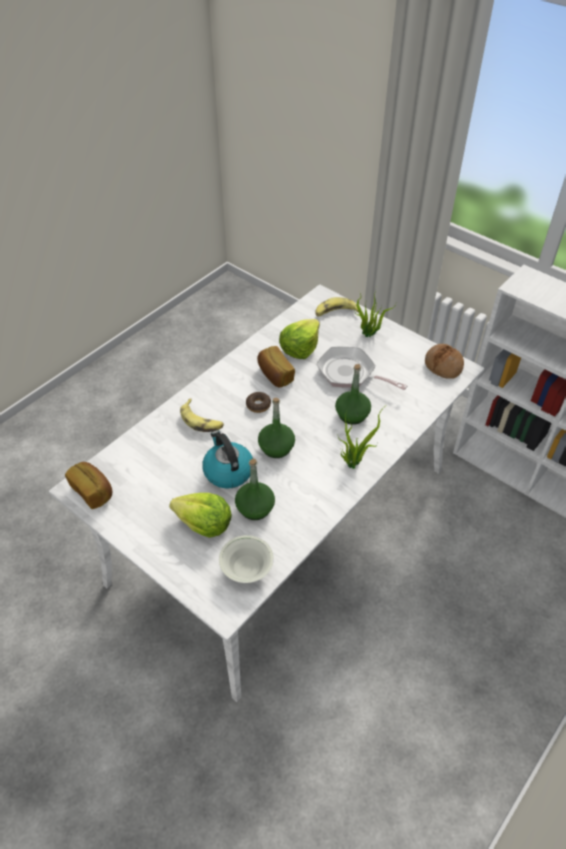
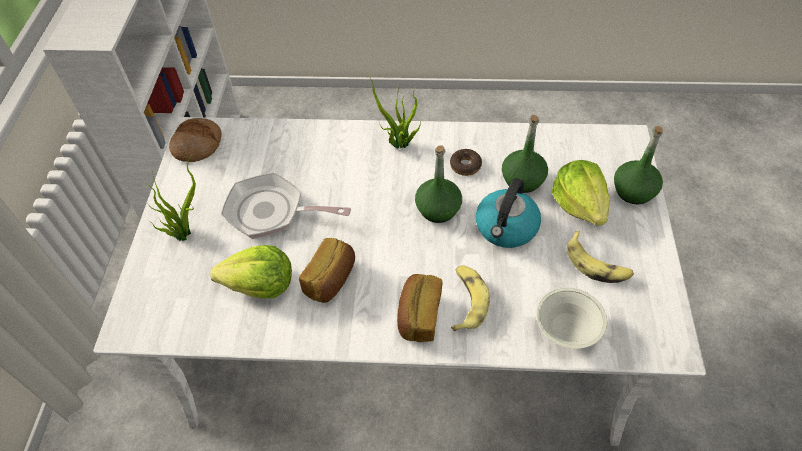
camera: 125 degrees left, 5 degrees up
(92, 491) = (657, 326): bread -> bread (419, 316)
(246, 569) = (583, 148): white bowl -> white bowl (567, 330)
(258, 405) = (393, 263): donut -> donut (465, 165)
(335, 312) = (157, 291): banana -> banana (597, 264)
(350, 373) = (271, 212): frying pan -> frying pan turned 105 degrees clockwise
(352, 415) = (337, 177): green bottle -> green bottle (634, 191)

